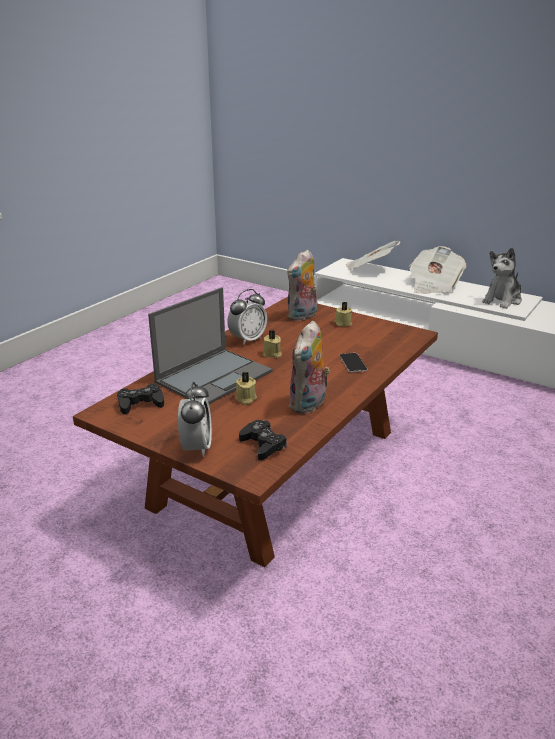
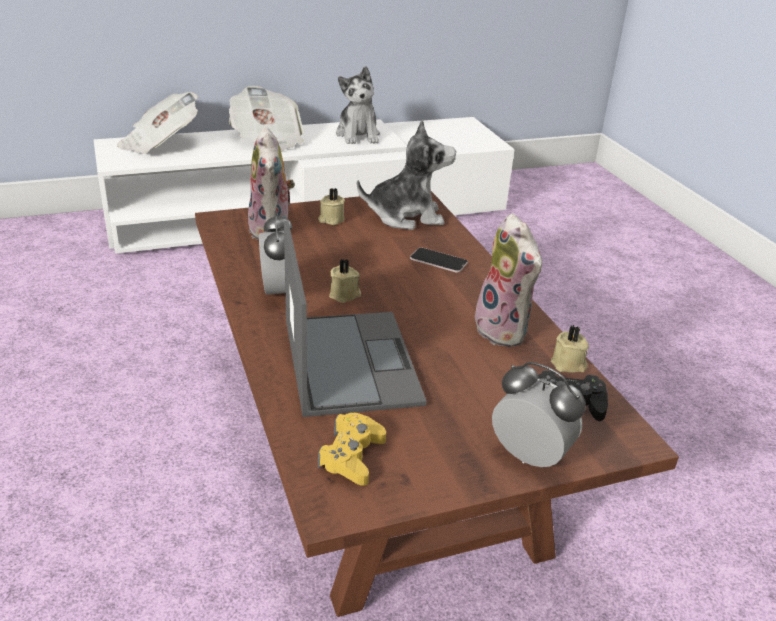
camera: 55 degrees left, 5 degrees up
(140, 404) = (352, 456): black game controller -> yellow game controller
(245, 399) = (440, 365): beige candle -> beige candle (569, 365)
(387, 338) = (406, 216): none -> plush toy

